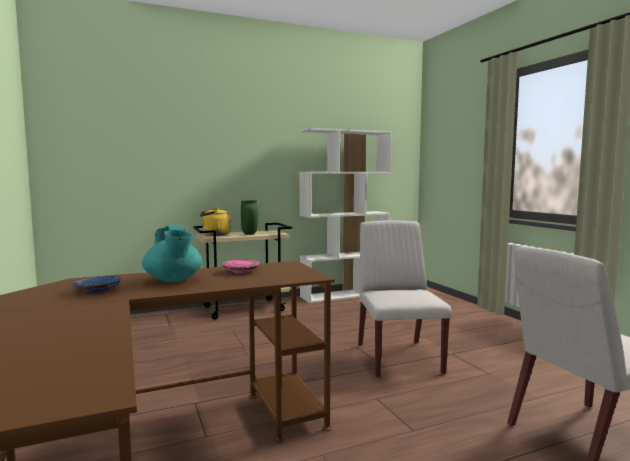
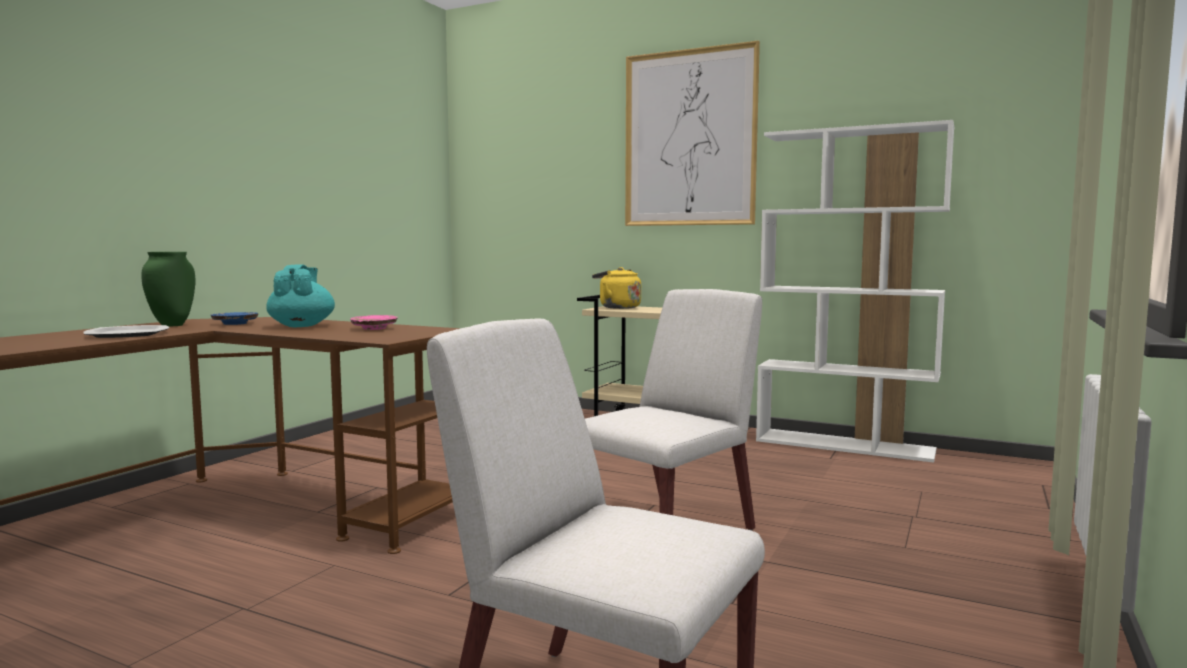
camera: 50 degrees right, 0 degrees up
(76, 322) = (128, 334): none -> plate
(173, 280) = (302, 326): turquoise teapot -> turquoise teapot turned 150 degrees clockwise
(246, 124) = (689, 138): none -> picture
(250, 234) = (660, 310): green vase -> green vase (172, 325)

